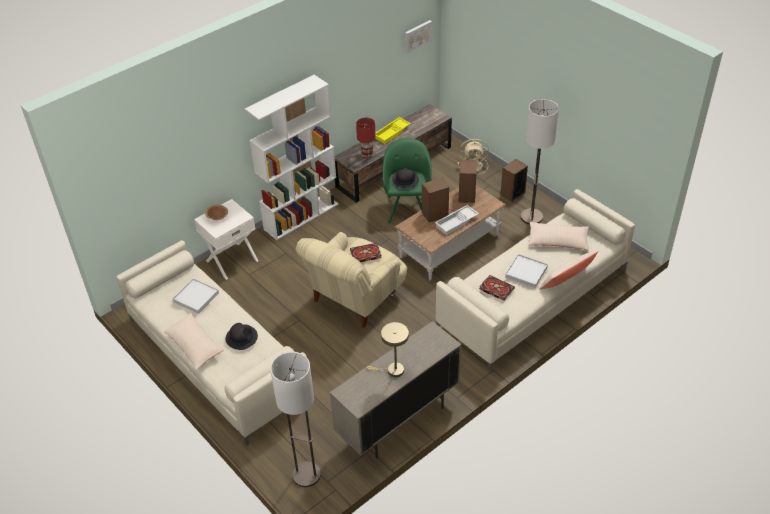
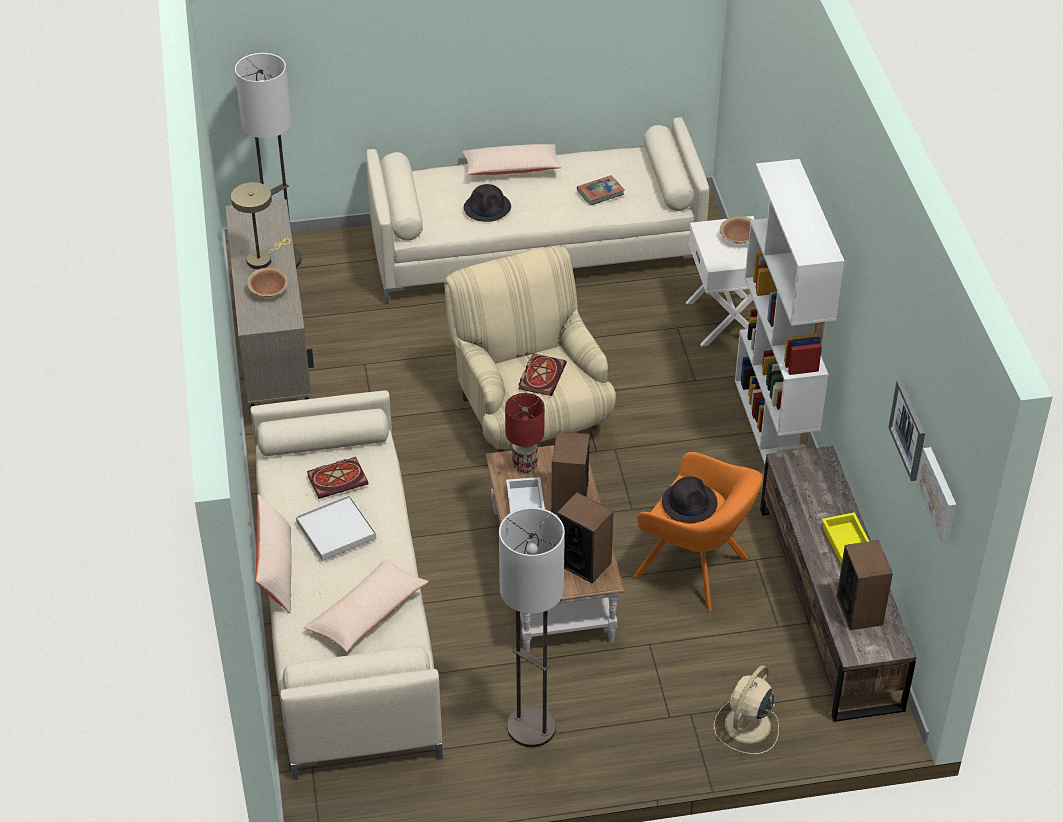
camera: 120 degrees right, 0 degrees up
(196, 297) = (600, 193): white tray -> book
(367, 155) = (804, 490): red table lamp -> red table lamp (524, 466)
(386, 53) = (908, 430): none -> picture
(407, 207) = (696, 569): green armchair -> orange armchair
(416, 352) = (268, 291): none -> brown bowl
(512, 193) = (618, 738): speaker -> speaker (859, 610)

